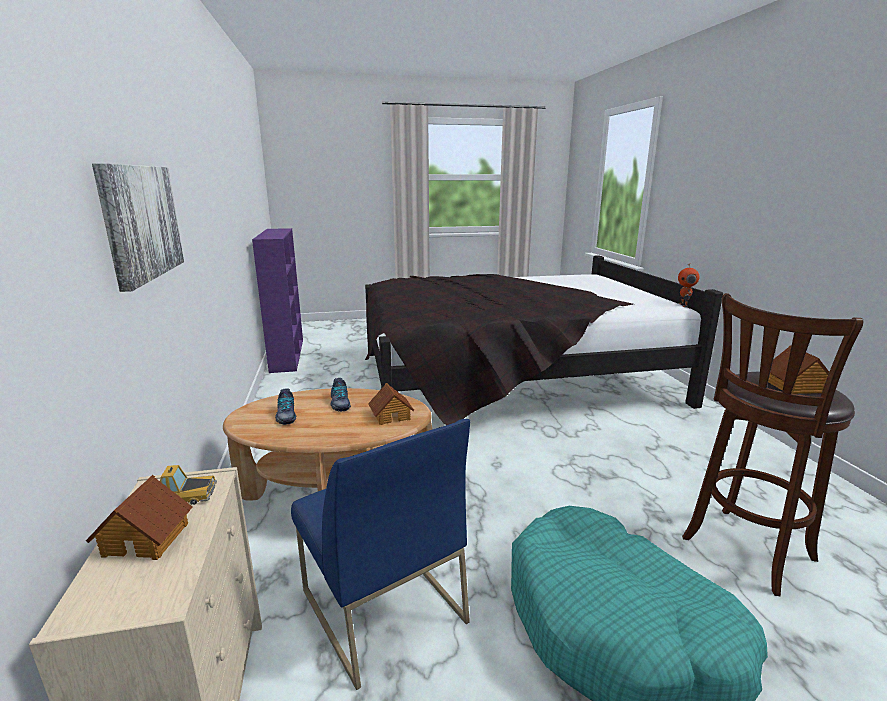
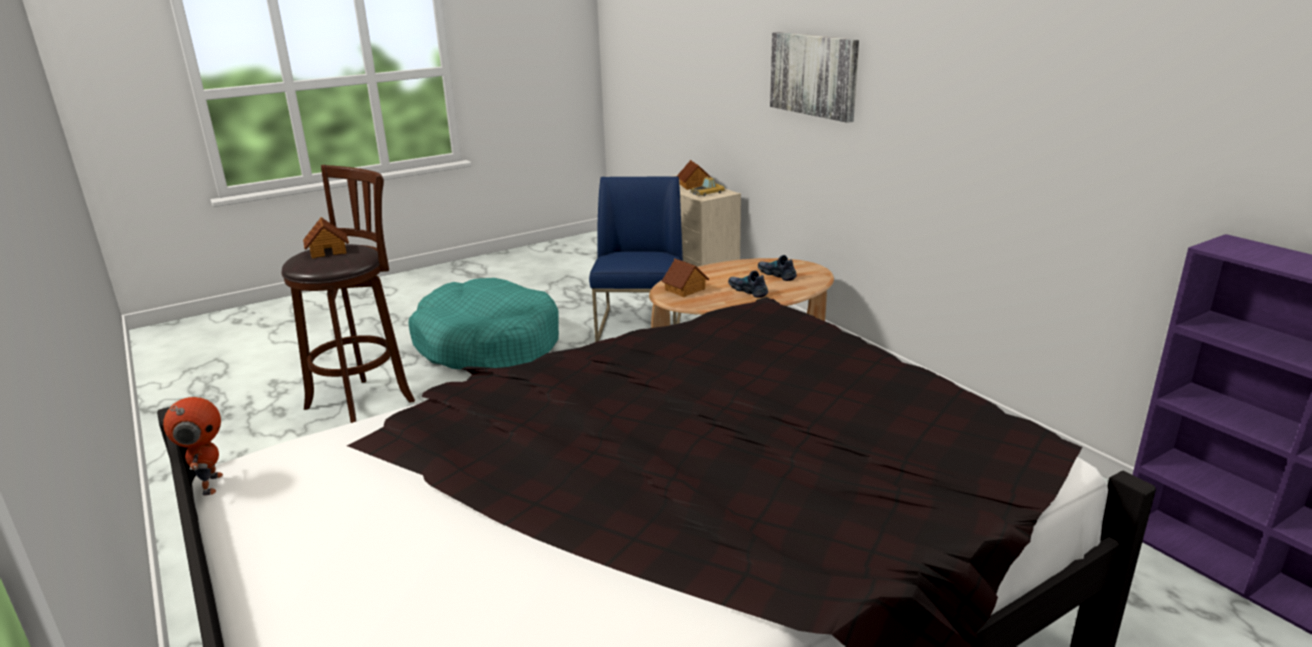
camera: 160 degrees right, 5 degrees up
(381, 605) = (641, 326): blue chair -> blue chair turned 60 degrees clockwise

